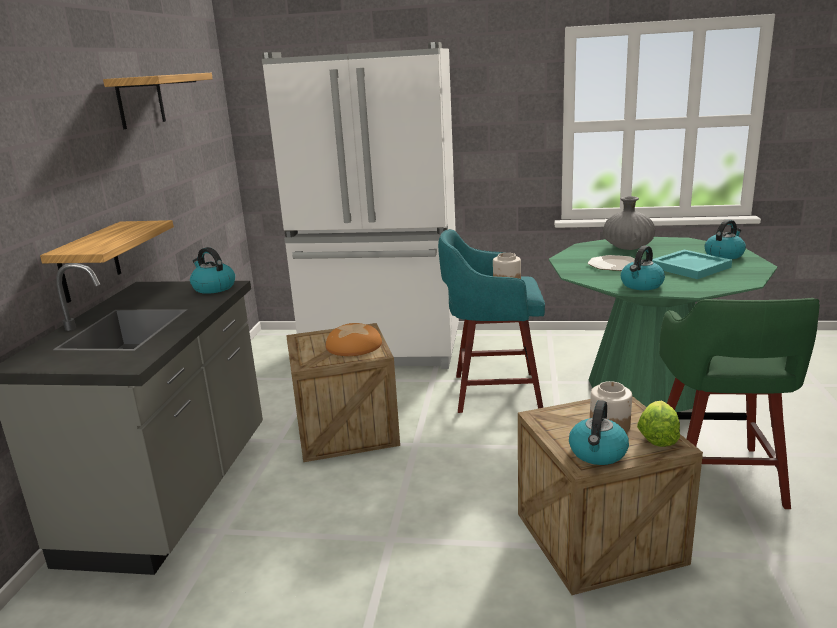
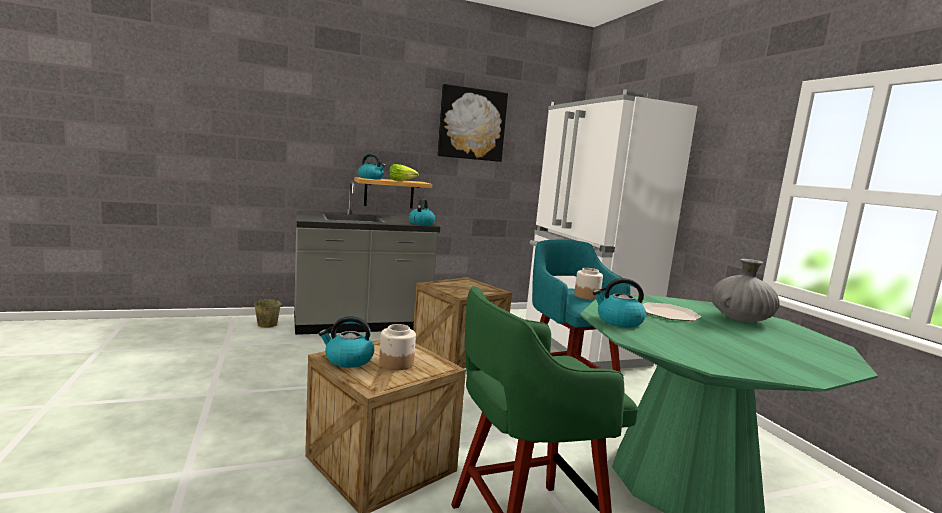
camera: 60 degrees right, 10 degrees down
(65, 610) = (267, 324): none -> beige bucket
(140, 101) = (472, 124): shelf -> picture
(354, 346) = (467, 290): bread -> none
(657, 436) = (386, 380): lettuce -> lettuce (401, 181)
(688, 267) = (719, 341): turquoise tray -> none
(724, 255) = (811, 360): kettle -> kettle (371, 178)

